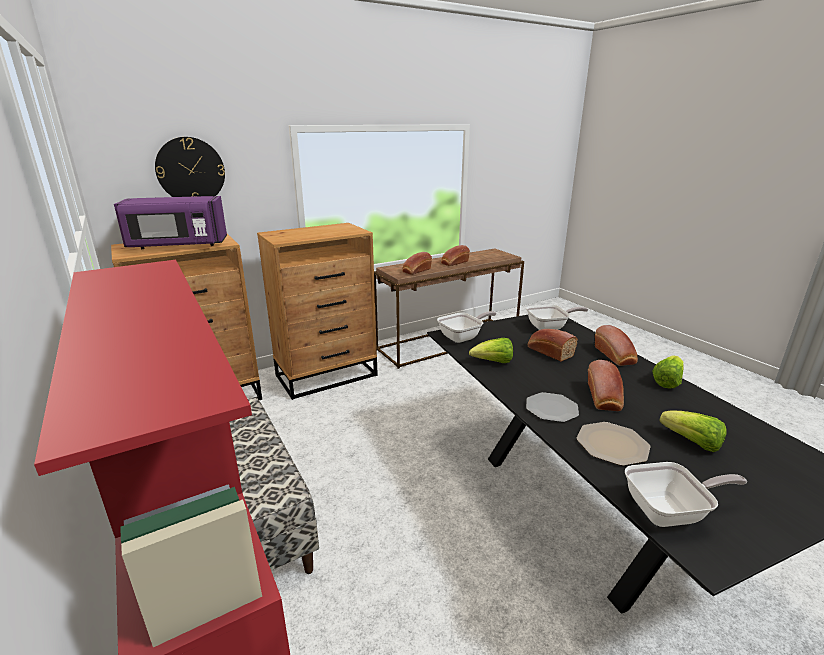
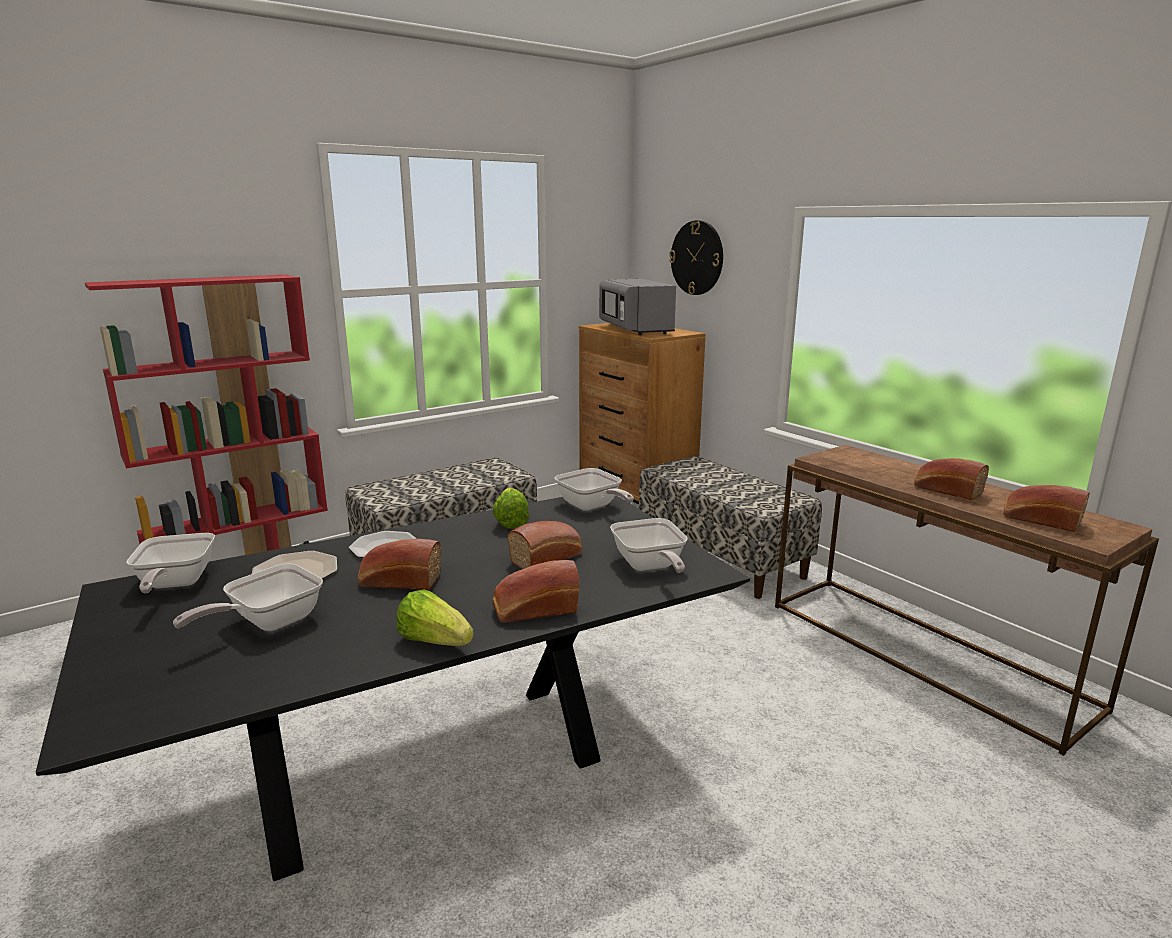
camera: 85 degrees right, 5 degrees down
(177, 245) = (634, 329): purple microwave -> grey microwave
(327, 375) = (722, 558): brown dresser -> bench
(416, 270) = (854, 466): bread -> bread (1040, 520)
(692, 442) = (268, 623): lettuce -> frying pan

